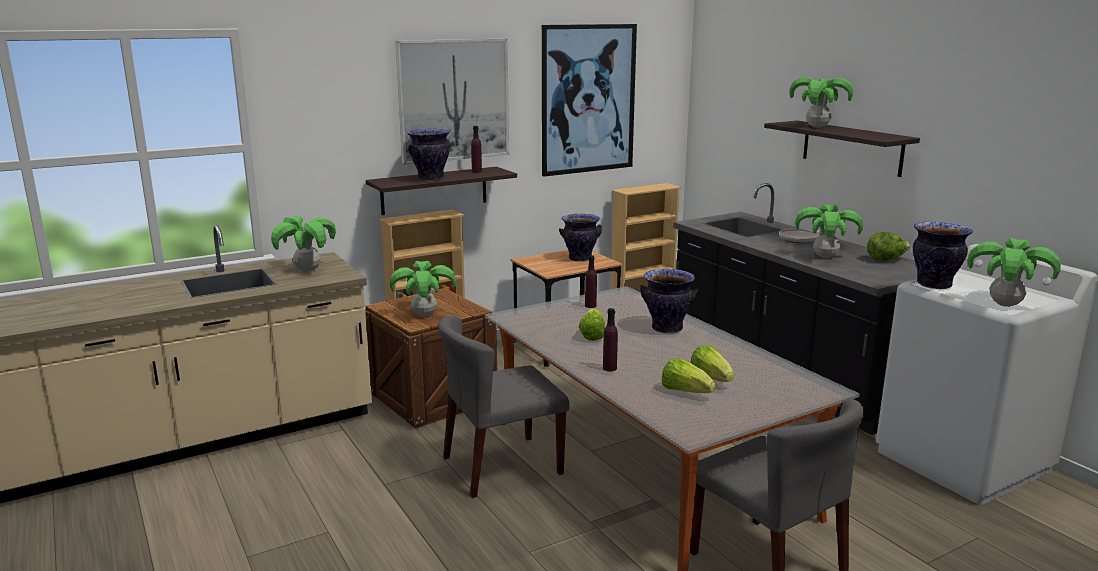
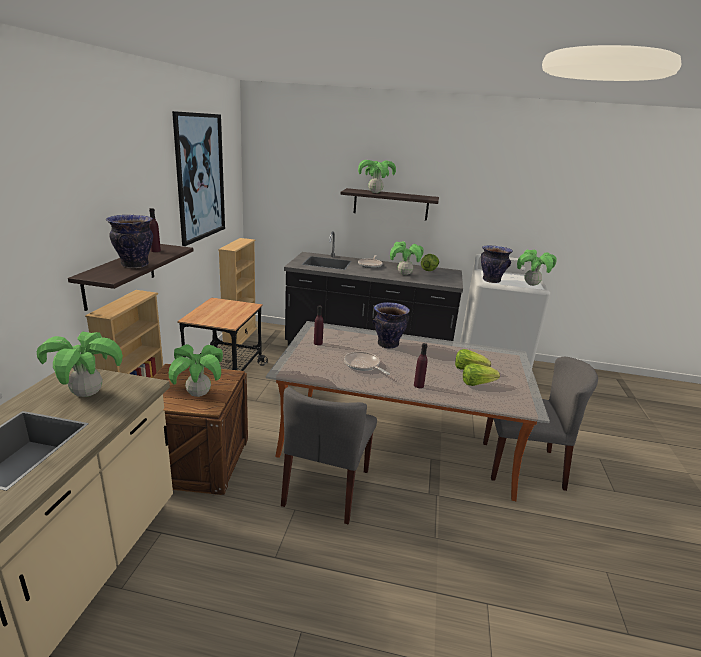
camera: 50 degrees left, 5 degrees up
(454, 100) = (125, 184): picture -> none
(580, 258) = (227, 307): vase -> none
(592, 335) = (363, 365): lettuce -> frying pan

